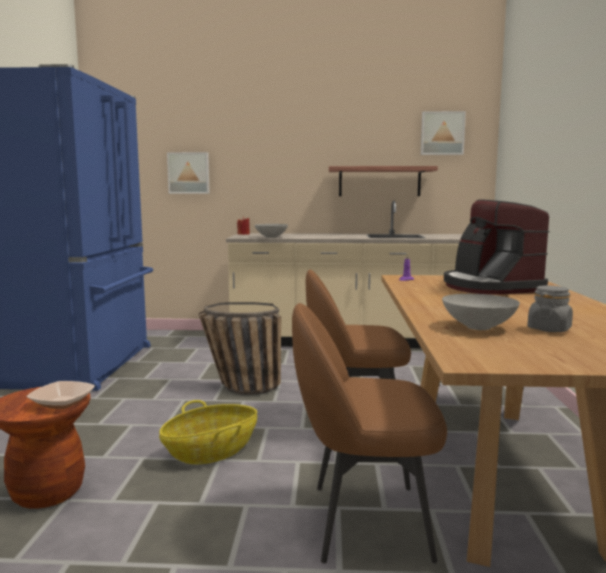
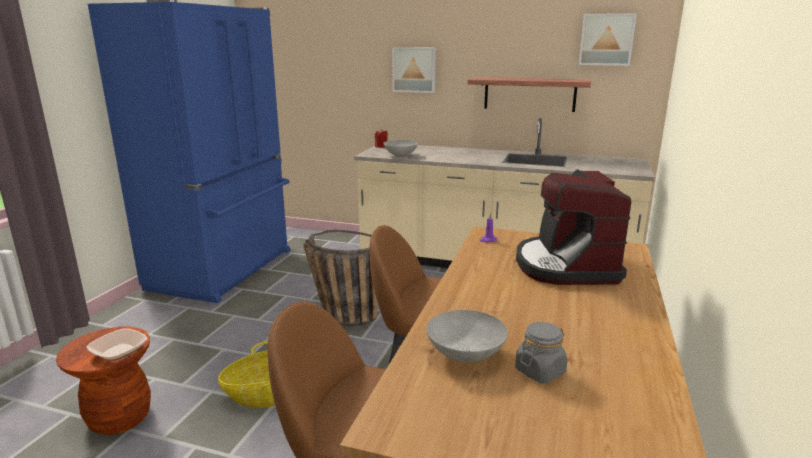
camera: 15 degrees right, 10 degrees up
(189, 173) = (334, 79): picture -> picture (414, 69)

